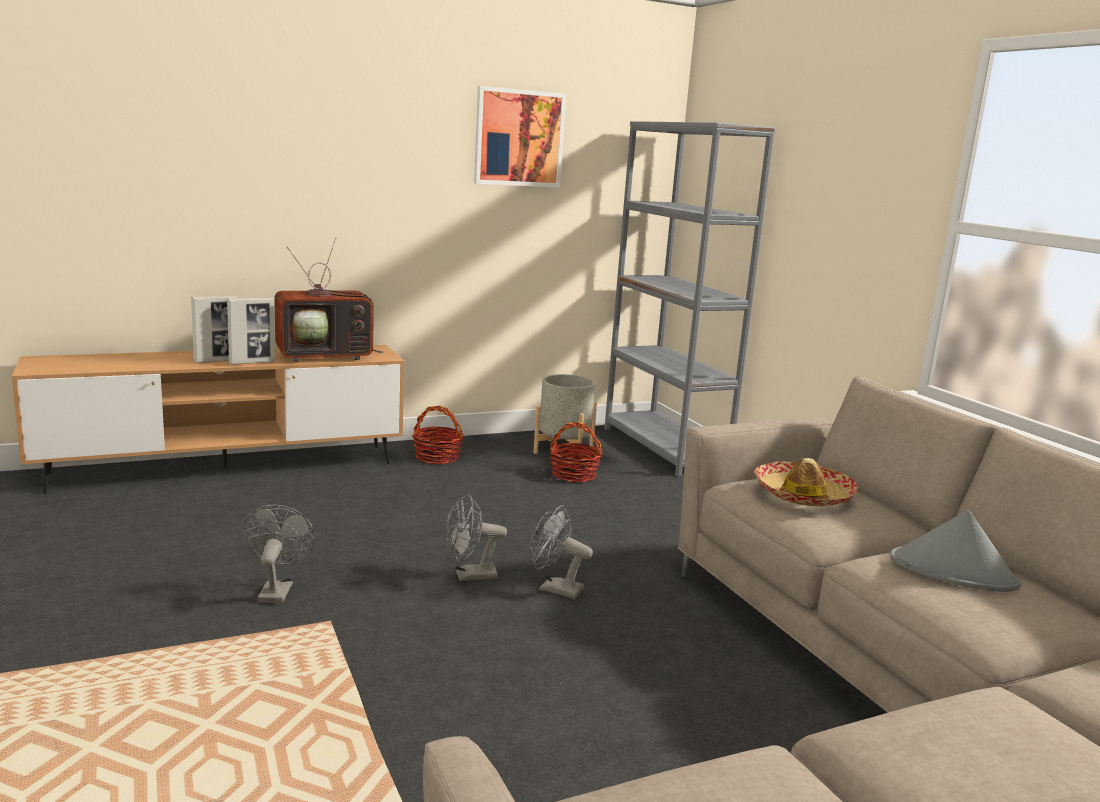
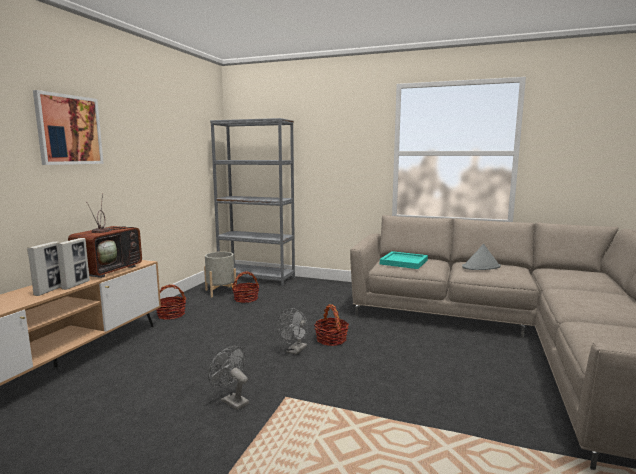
camera: 45 degrees left, 5 degrees down
(518, 138) = (167, 129): picture -> picture (69, 130)
(554, 588) = (331, 339): grey fan -> basket
(802, 495) = (404, 262): hat -> turquoise tray

